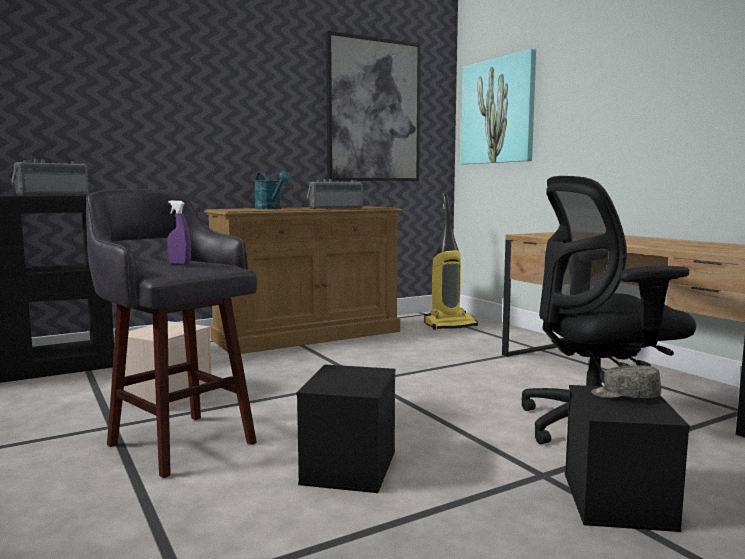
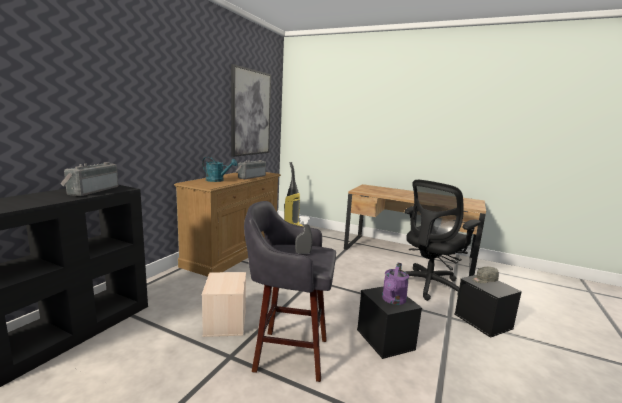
camera: 35 degrees left, 5 degrees up
(179, 263) = (303, 253): purple spray bottle -> grey spray bottle
(346, 382) = (393, 300): none -> purple watering can
(498, 111) = (313, 118): picture -> none

